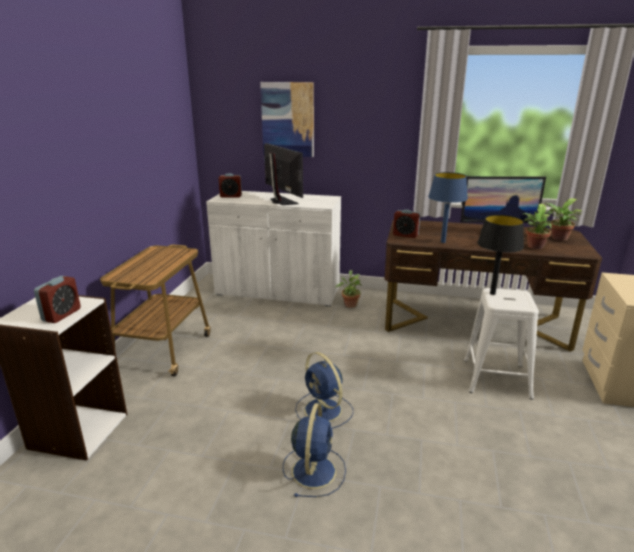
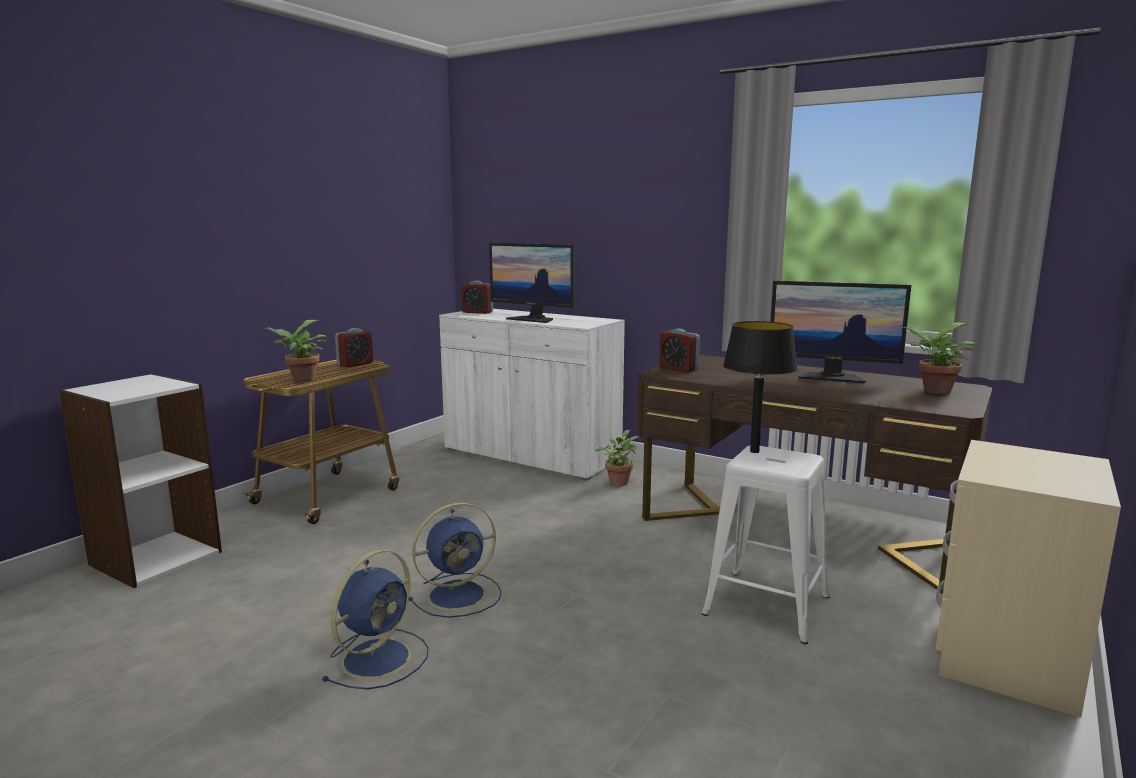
camera: 20 degrees right, 10 degrees down
(61, 315) = (136, 391): alarm clock -> alarm clock (355, 364)
(281, 201) = (533, 319): monitor -> monitor turned 135 degrees clockwise
(288, 119) = (560, 211): picture -> none
(324, 411) = (459, 595): blue fan -> blue fan turned 105 degrees counterclockwise
(442, 242) = (725, 379): blue table lamp -> none
(535, 247) = (873, 396): potted plant -> potted plant (301, 380)

